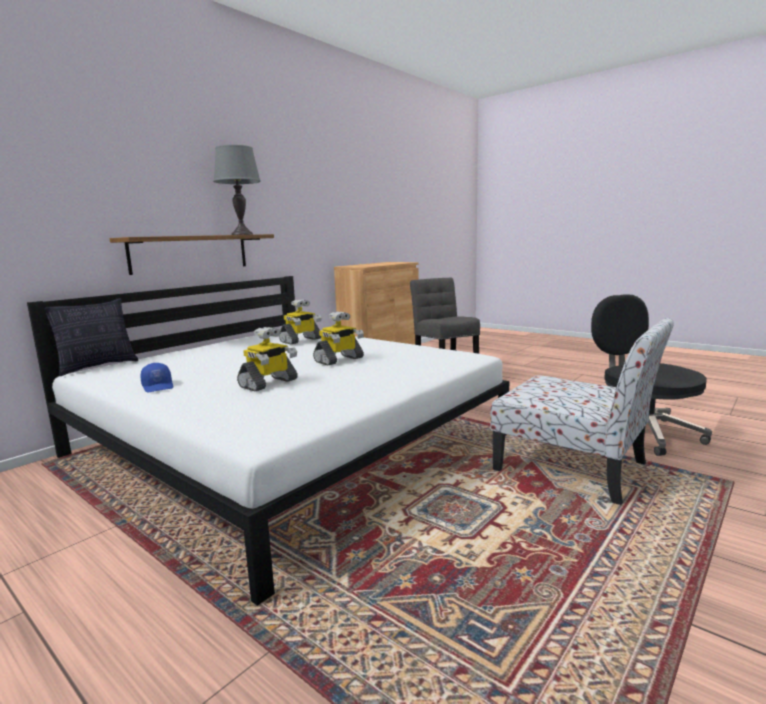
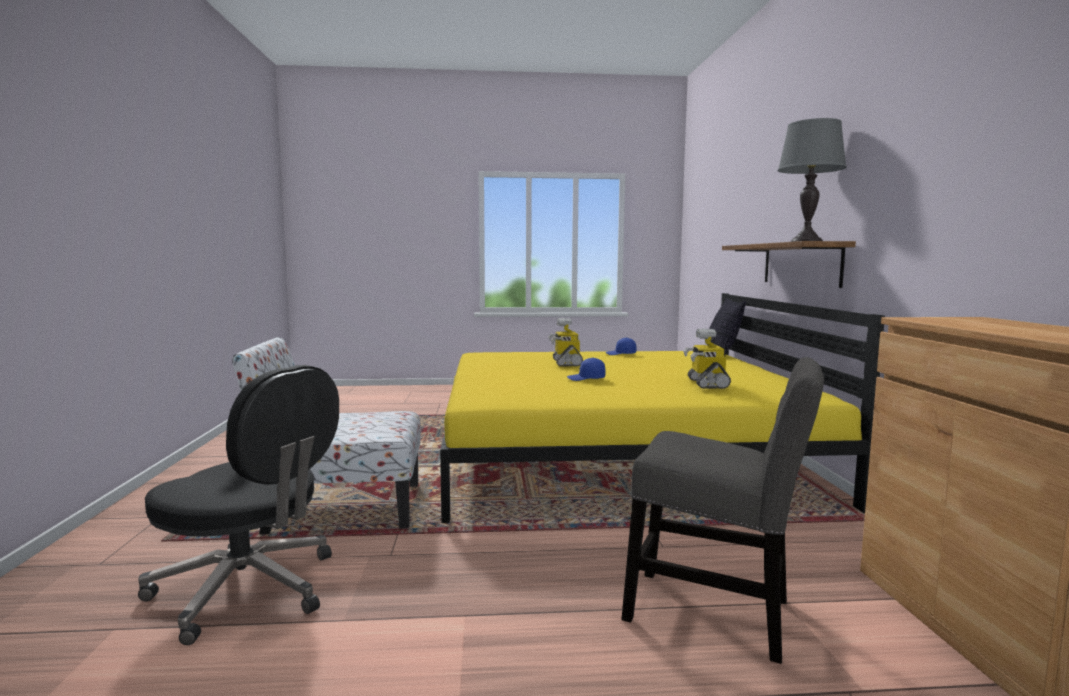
camera: 135 degrees right, 5 degrees down
(287, 445) = (618, 454): white bed -> yellow bed
(339, 360) = (586, 379): toy robot -> blue cap

